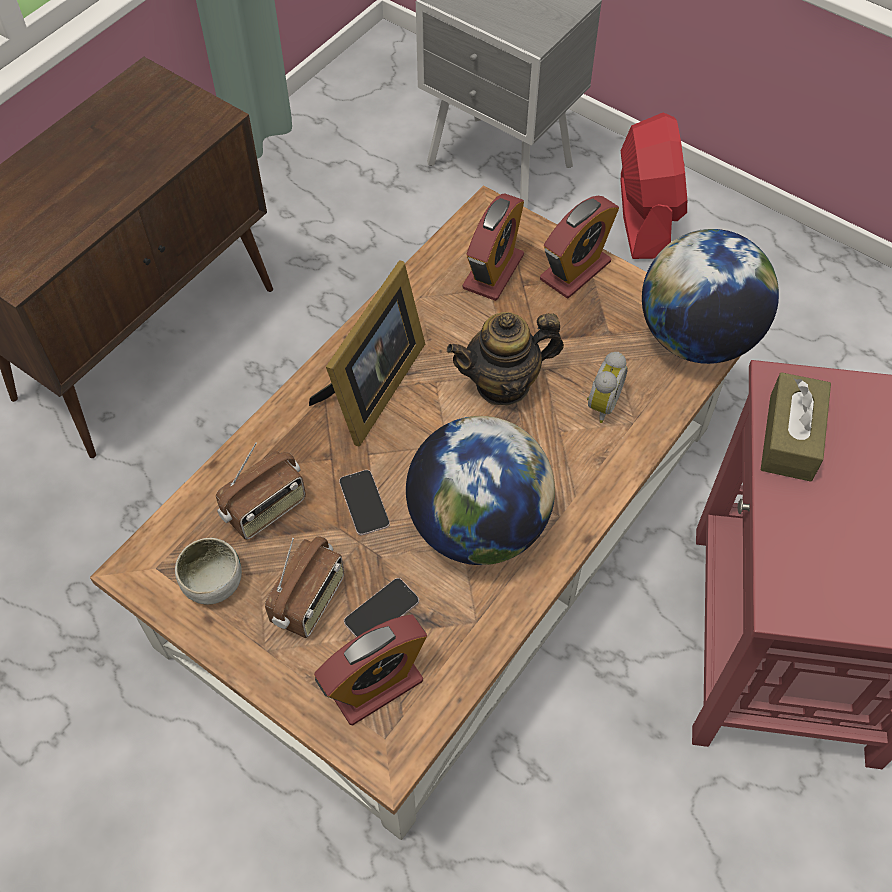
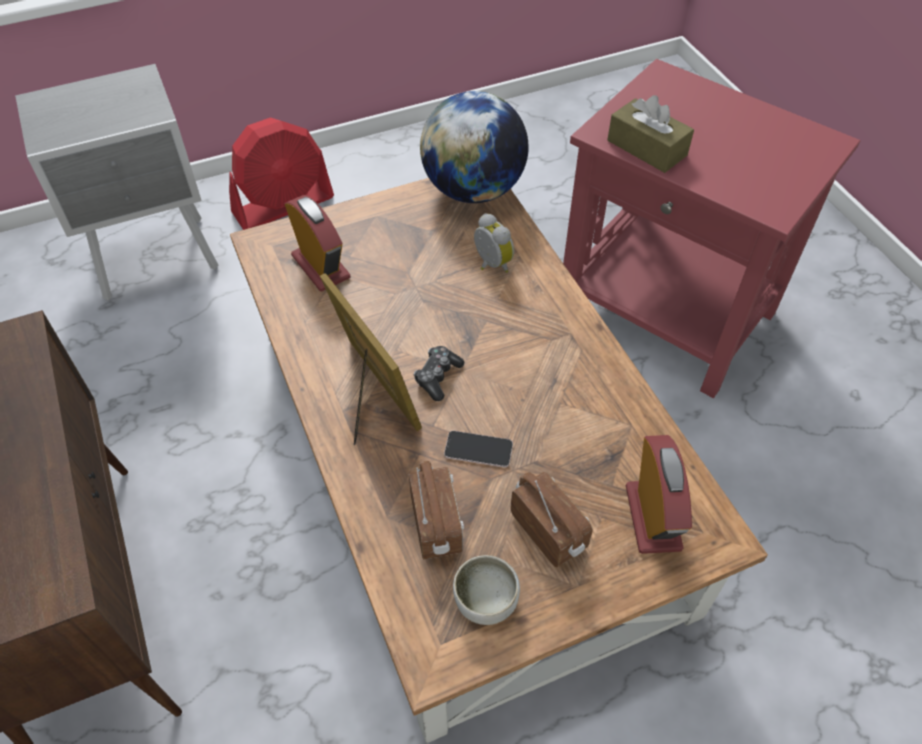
camera: 60 degrees left, 5 degrees down
(381, 611) = (588, 483): phone -> none
(426, 430) = (437, 377): none -> game controller
(478, 525) = (548, 384): globe -> none
(503, 384) = (430, 310): teapot -> none
(575, 271) = (361, 222): alarm clock -> none
(645, 216) = (284, 205): red fan -> red fan turned 120 degrees clockwise

